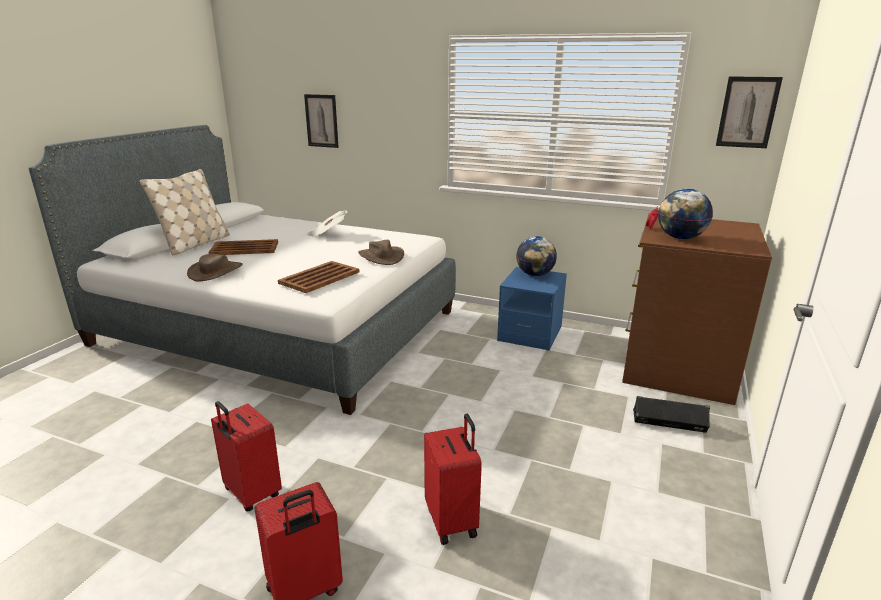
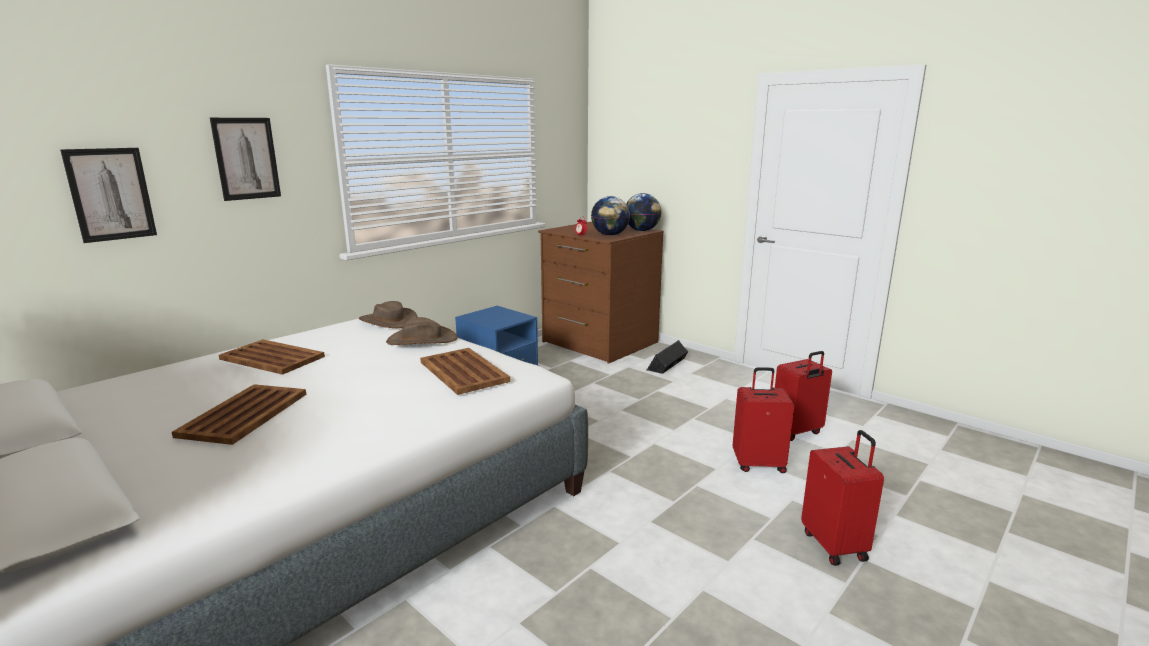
camera: 70 degrees left, 5 degrees down
(195, 244) = (121, 461): beige pillow -> none
(216, 271) = (335, 438): brown hat -> brown hat (388, 321)
(251, 494) = (699, 572): red suitcase -> red suitcase (797, 432)
(327, 234) = (272, 358): newspaper -> brown tray
(534, 275) = (486, 314): globe -> globe (642, 230)
(747, 112) = (569, 141): picture -> picture (246, 158)

